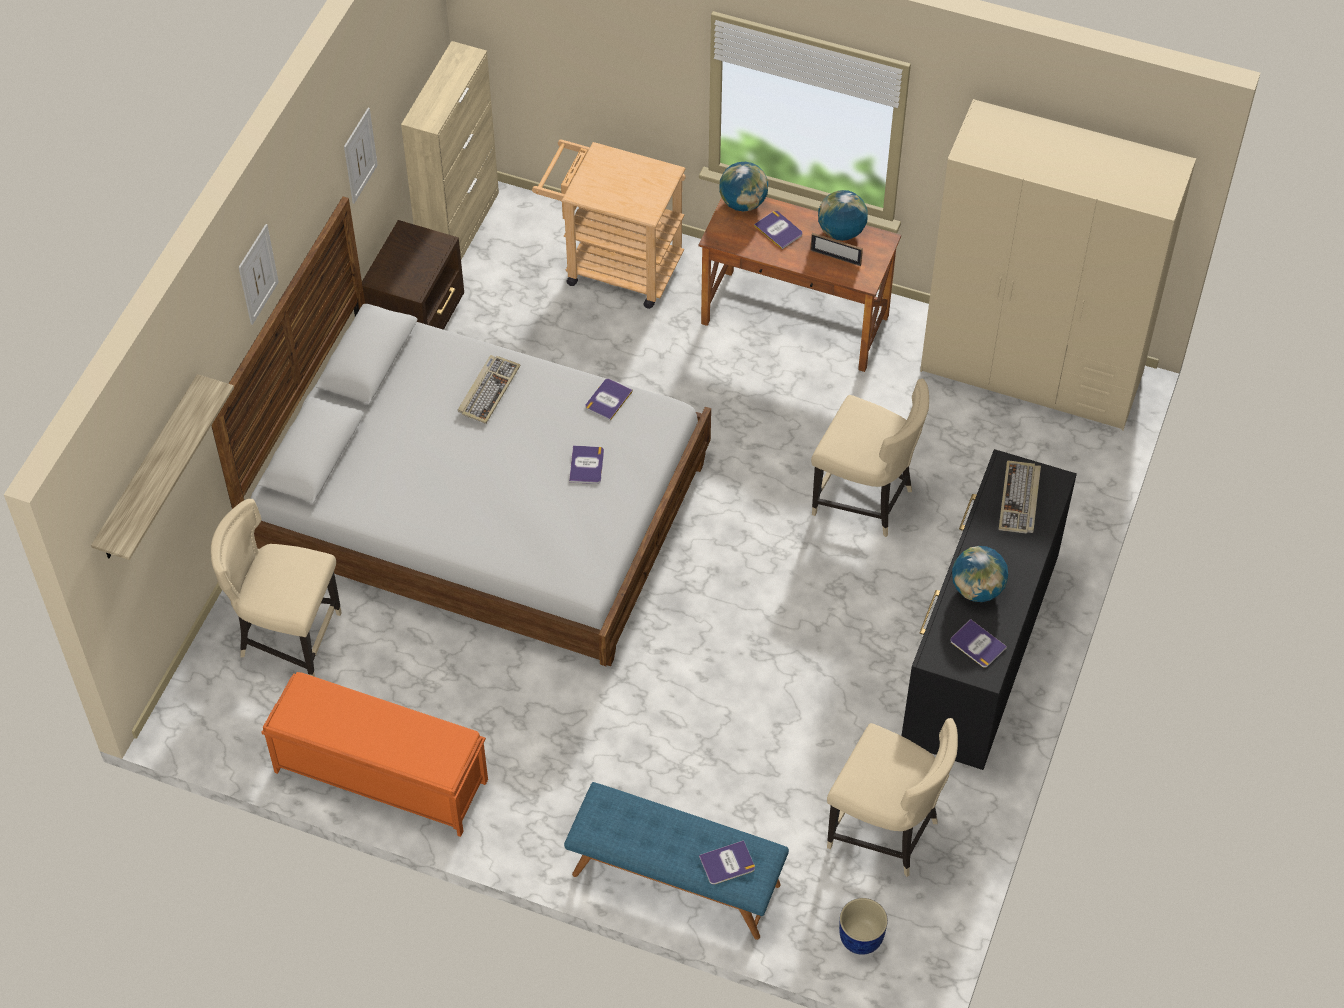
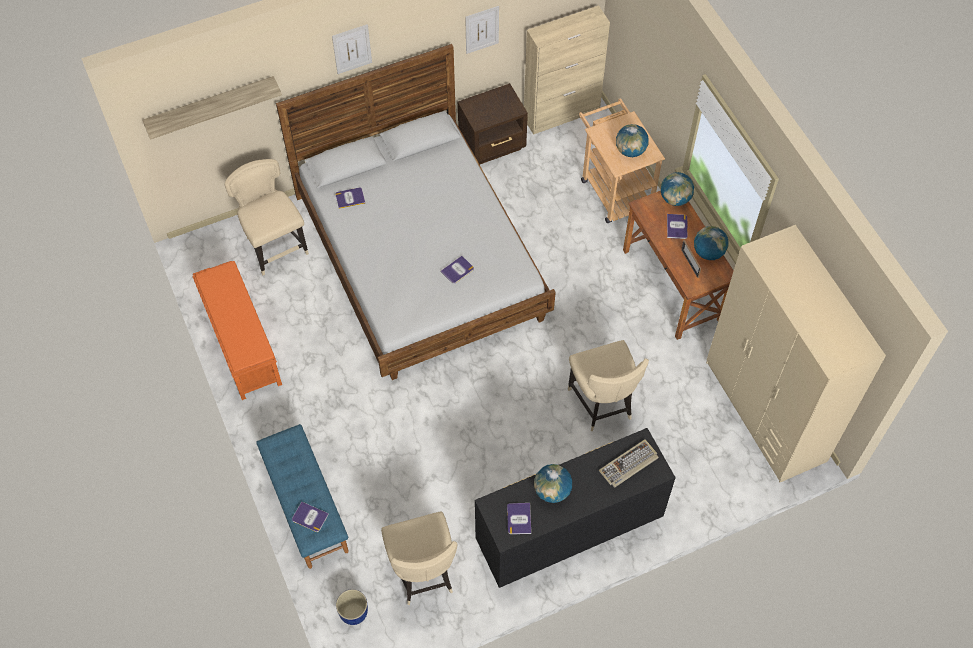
camera: 45 degrees right, 5 degrees up
(488, 390) = (455, 197): keyboard -> none
(608, 399) = (504, 246): book -> book (350, 198)
(640, 186) = (630, 151): none -> globe

